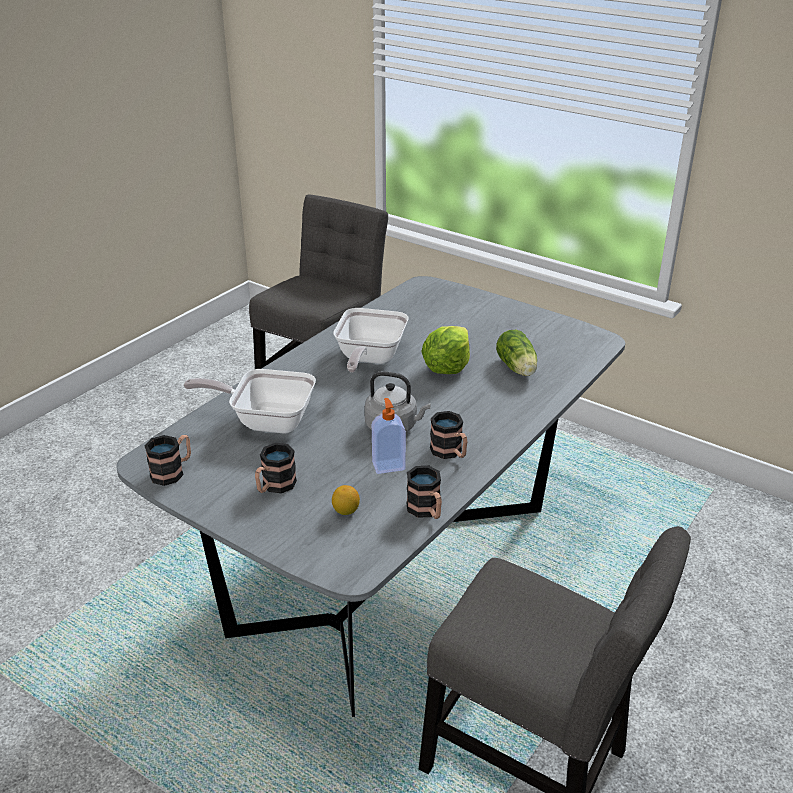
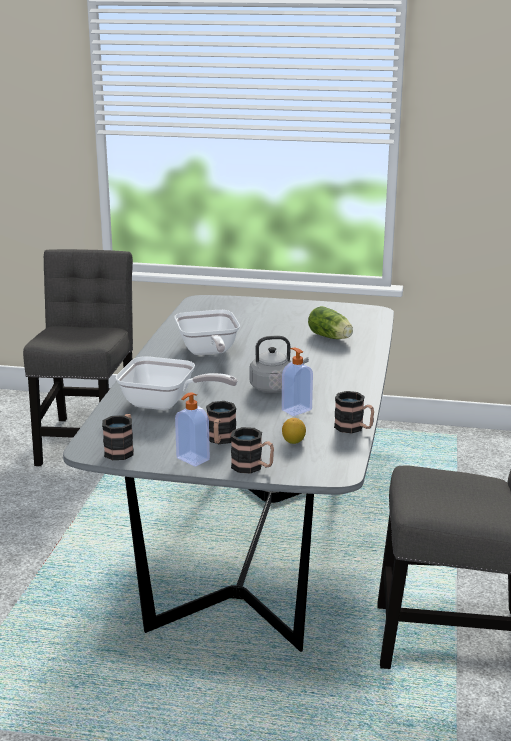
camera: 25 degrees left, 10 degrees down
(225, 505) = (192, 459): none -> soap dispenser
(266, 420) = (165, 404): frying pan -> frying pan turned 150 degrees counterclockwise
(446, 367) = (276, 346): lettuce -> none
(450, 453) = (334, 393): mug -> mug (252, 467)

